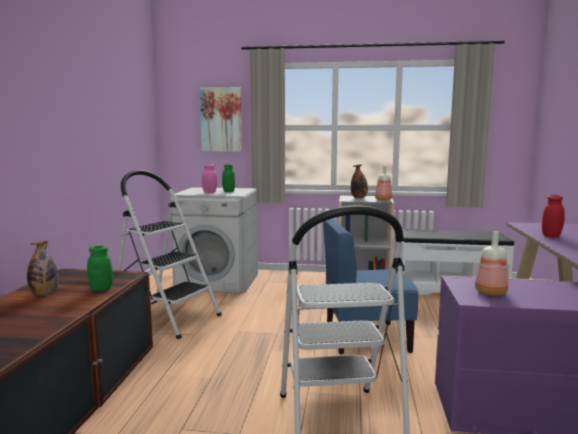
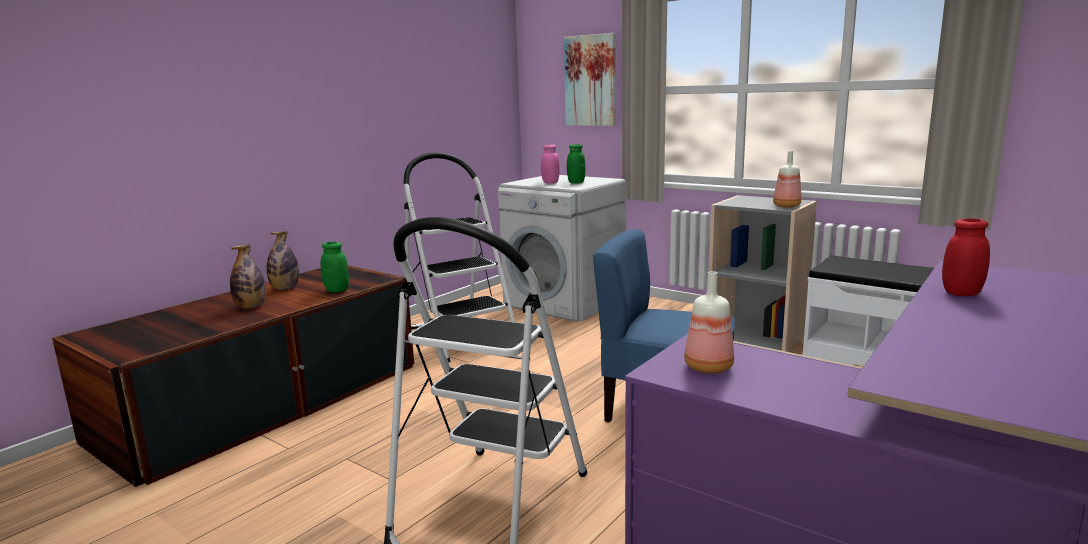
camera: 30 degrees right, 5 degrees up
(359, 198) = (755, 201): bottle -> bottle (251, 307)

